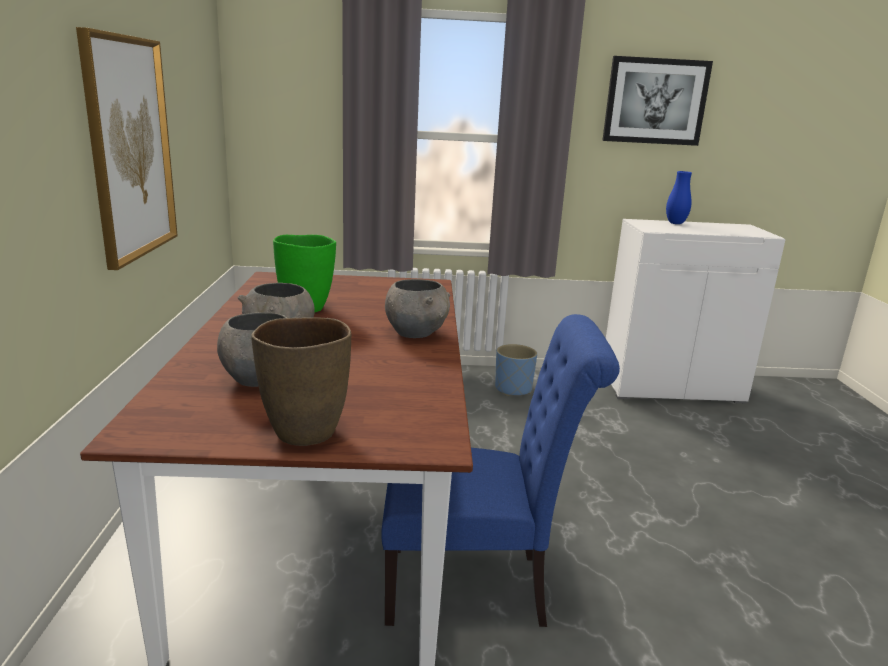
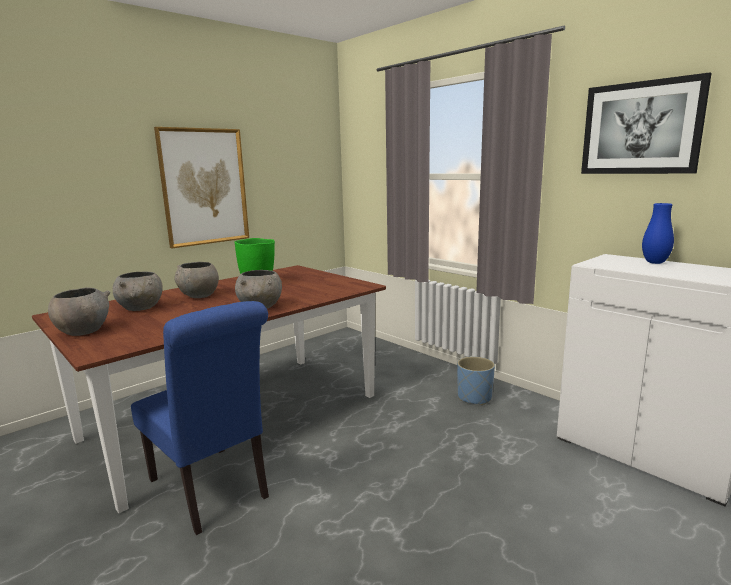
camera: 50 degrees right, 5 degrees down
(304, 432) = (83, 331): brown vase -> grey bowl

